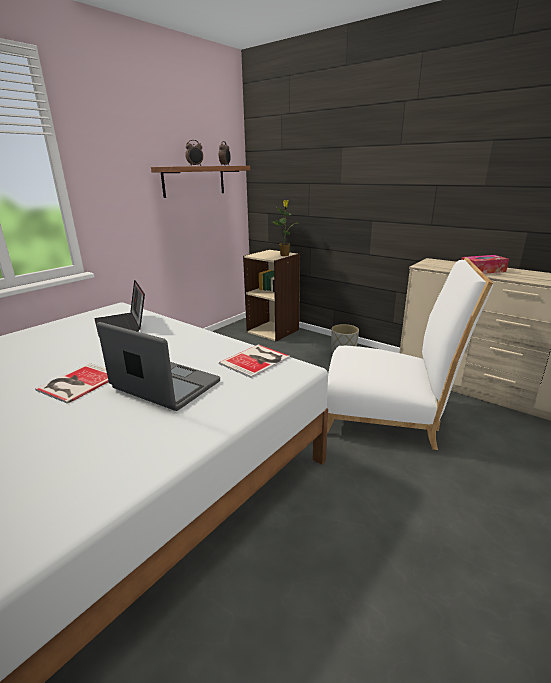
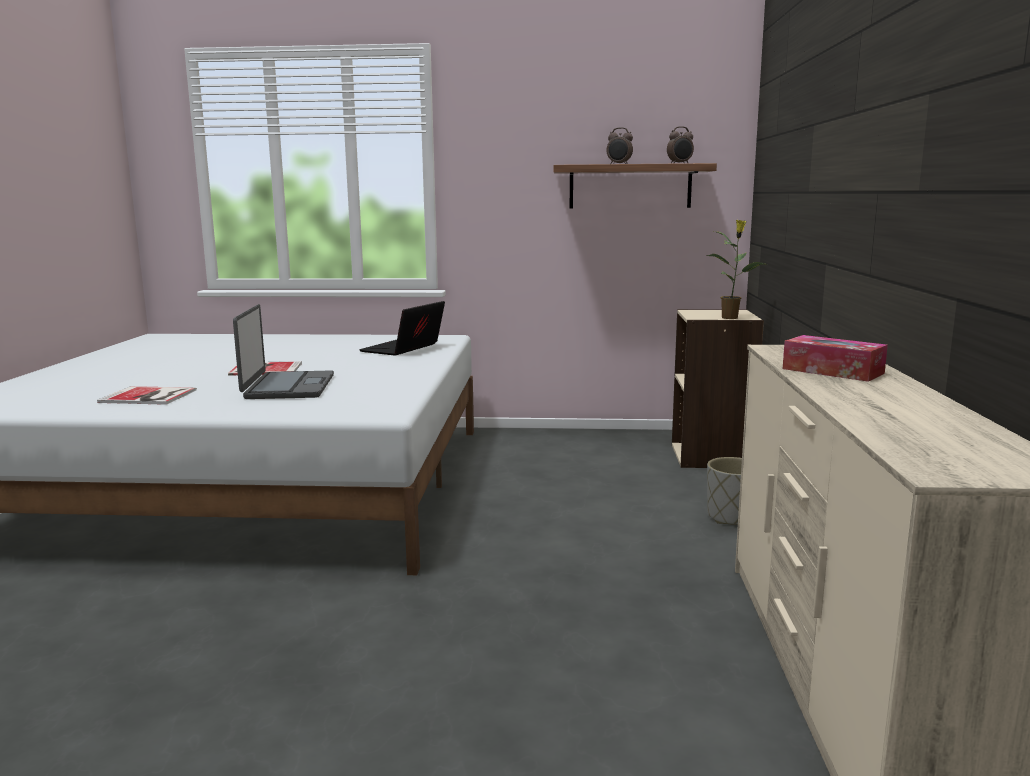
camera: 55 degrees right, 10 degrees down
(257, 360) = (385, 398): book -> book (149, 396)
(386, 416) = (583, 590): white chair -> none

